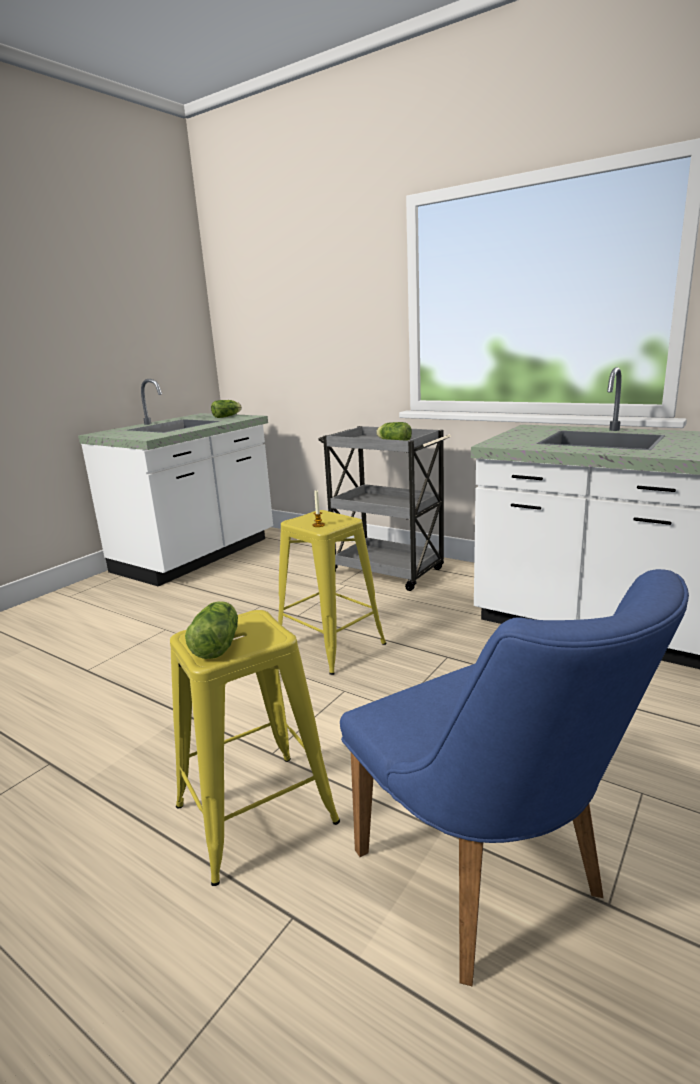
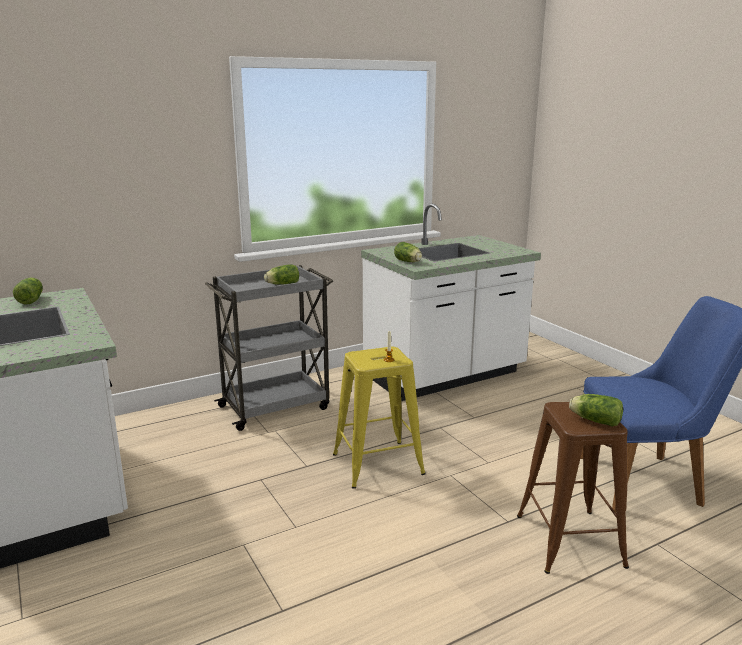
camera: 65 degrees left, 0 degrees up
(256, 814) = (569, 540): yellow stool -> brown stool
(508, 439) = (409, 262): none -> lettuce

